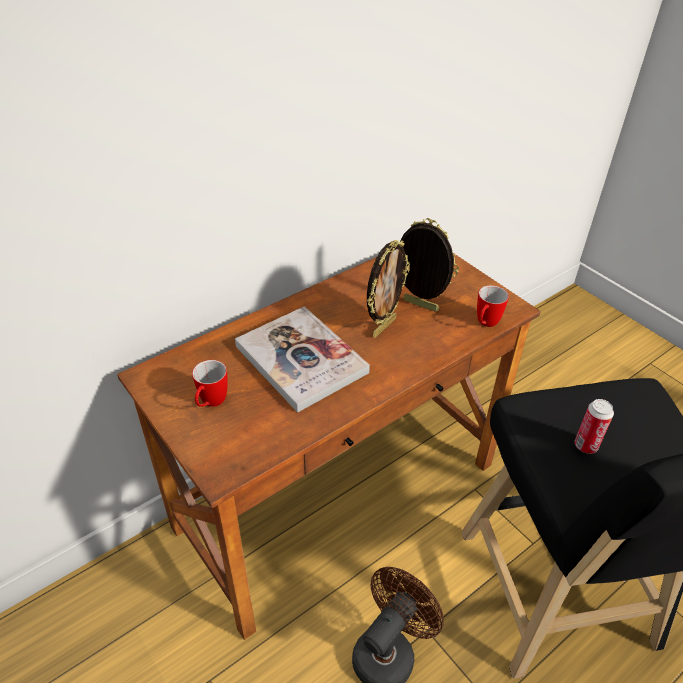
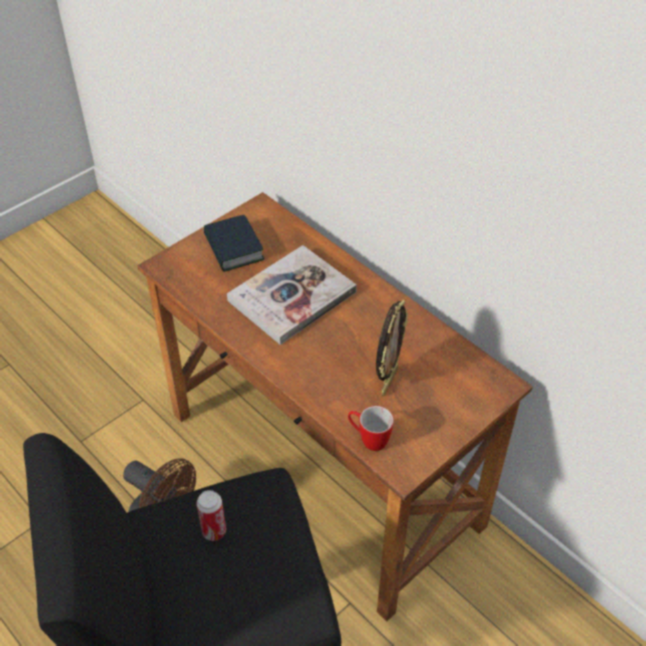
camera: 85 degrees right, 5 degrees up
(210, 403) = (233, 248): mug -> book
(383, 327) = (348, 352): picture frame -> none

